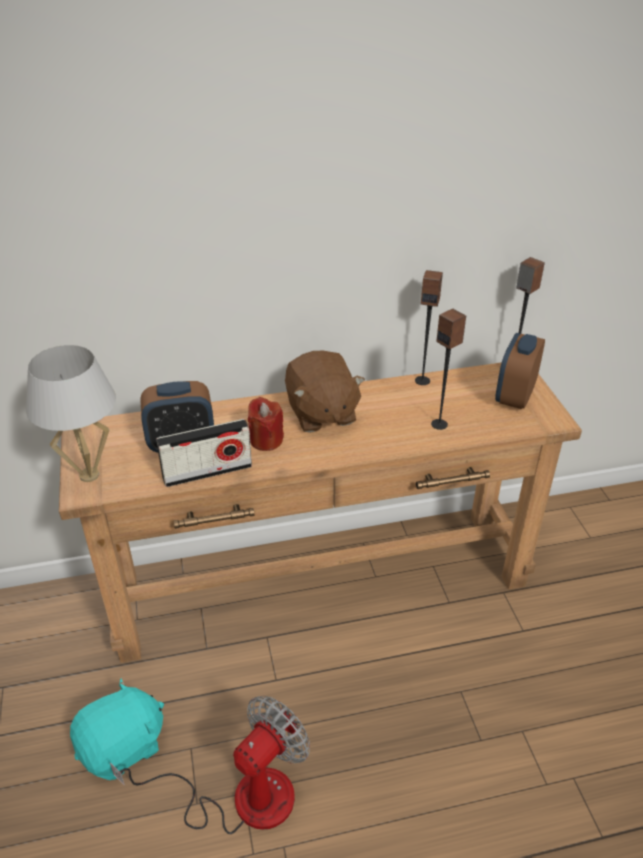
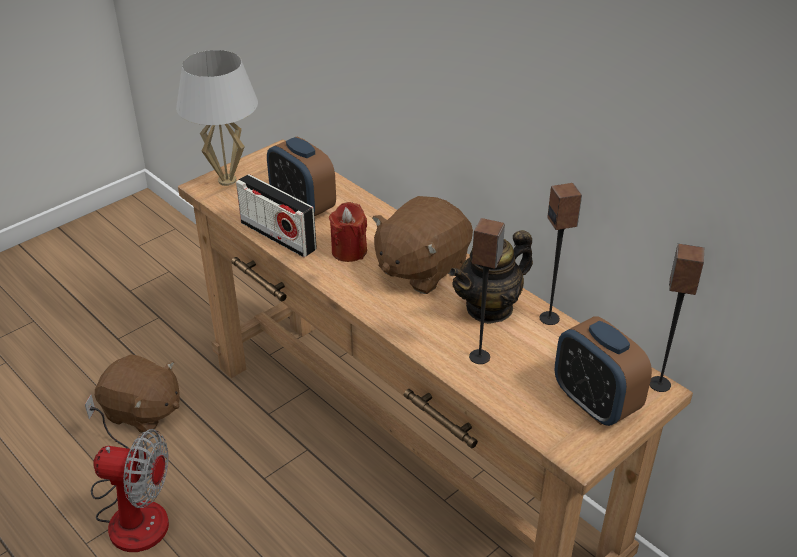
camera: 60 degrees right, 0 degrees up
(123, 747) = (143, 412): turquoise plush toy -> brown plush toy
(391, 400) = (489, 308): none -> teapot
(514, 396) = (594, 403): alarm clock -> alarm clock turned 120 degrees counterclockwise

